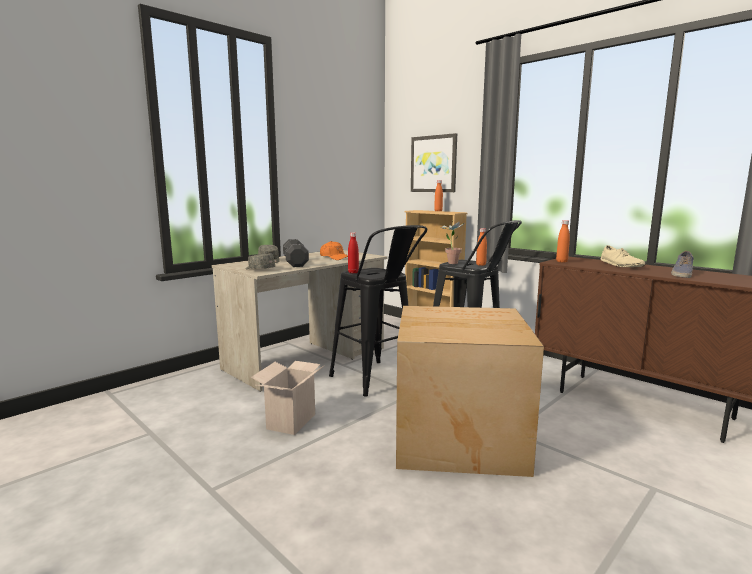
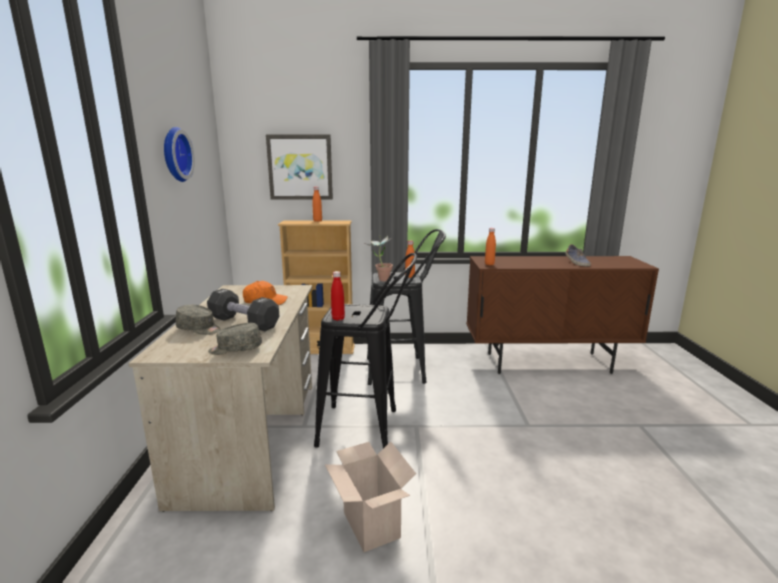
camera: 45 degrees left, 5 degrees up
(319, 151) = (174, 154): none -> wall clock
(456, 436) = (508, 450): cardboard box -> none
(620, 265) = (527, 260): beige shoe -> none

